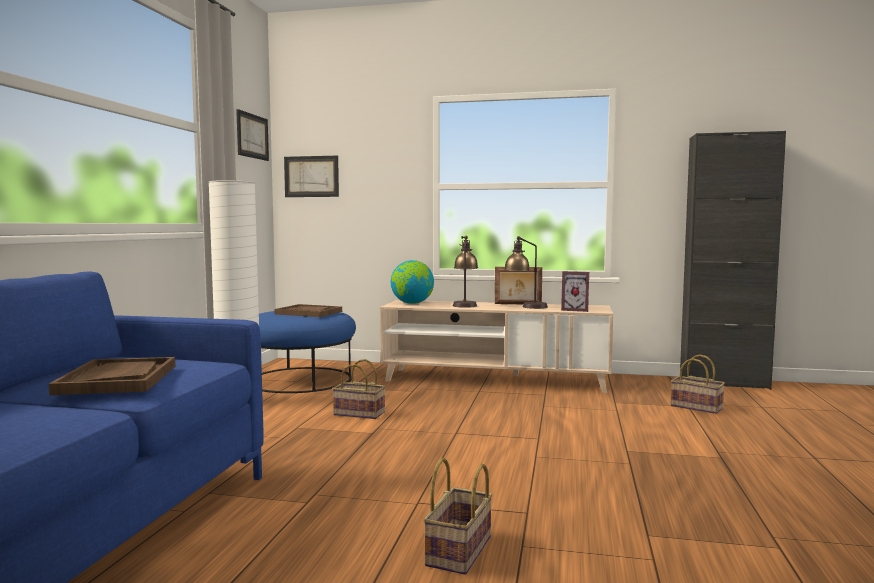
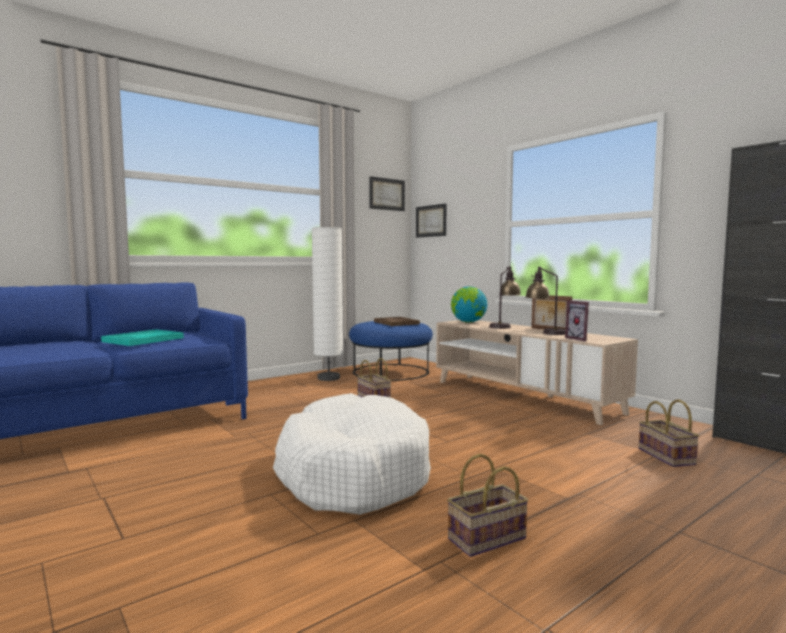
camera: 40 degrees right, 0 degrees up
(117, 379) = (143, 340): brown tray -> turquoise tray
(460, 552) = (235, 484): basket -> basket (486, 540)
(538, 495) = (352, 473): none -> white dog bed

